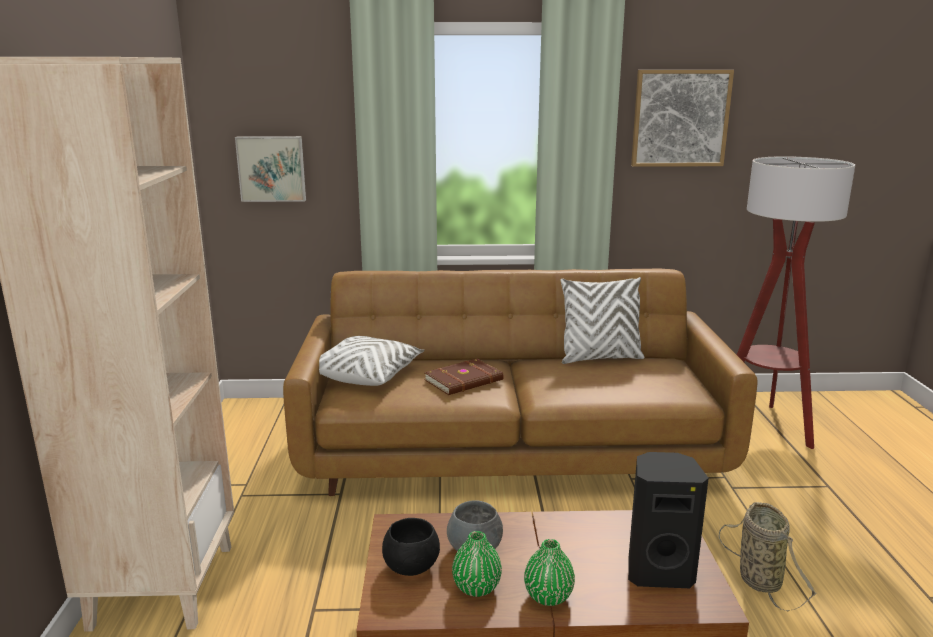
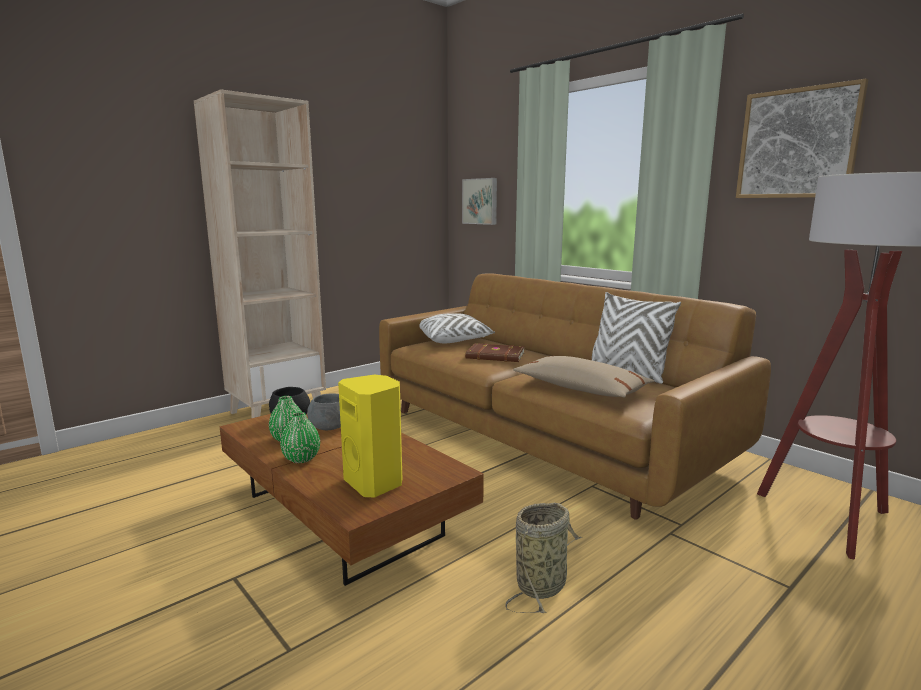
camera: 50 degrees right, 5 degrees down
(615, 389) = (580, 389): none -> beige pillow
(658, 571) = (375, 483): black speaker -> yellow speaker

